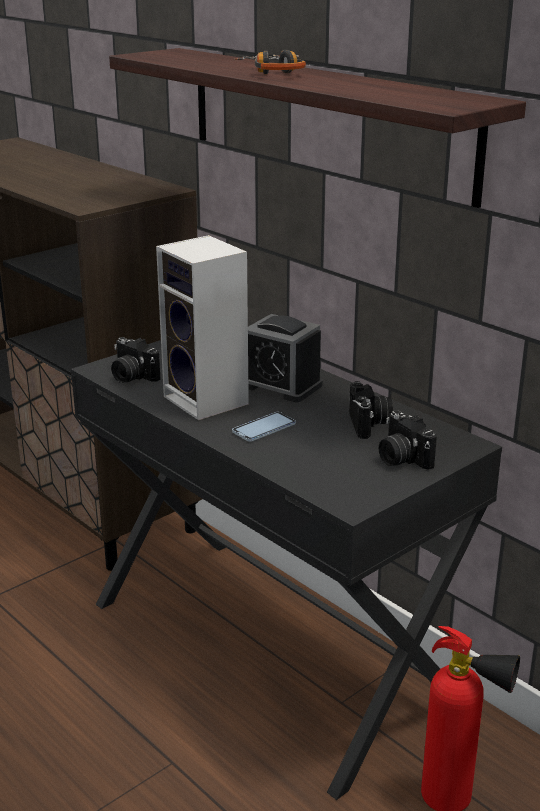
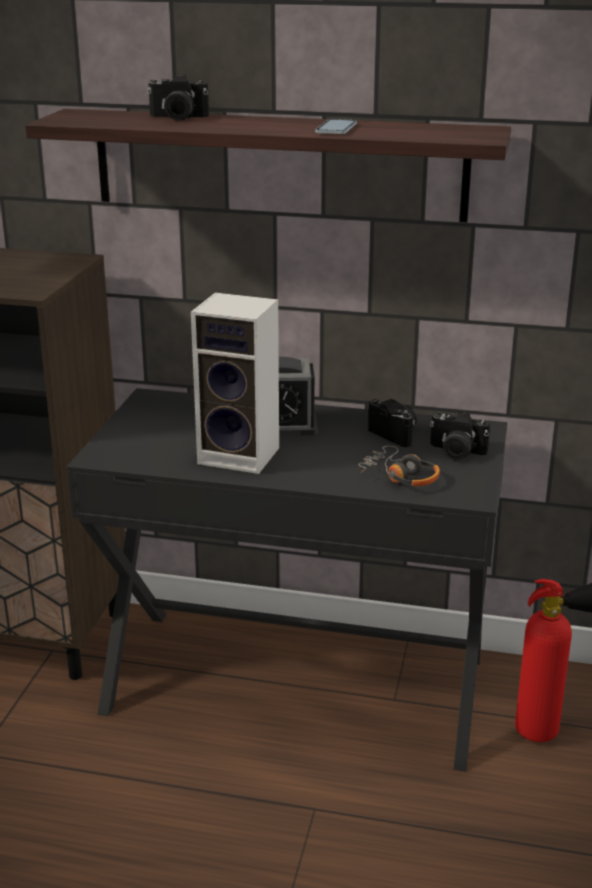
camera: 35 degrees left, 0 degrees up
(131, 376) = (139, 455): camera -> camera (177, 118)
(264, 428) = (322, 463): phone -> phone (336, 129)
(274, 72) = (247, 124): headphones -> headphones (399, 476)

